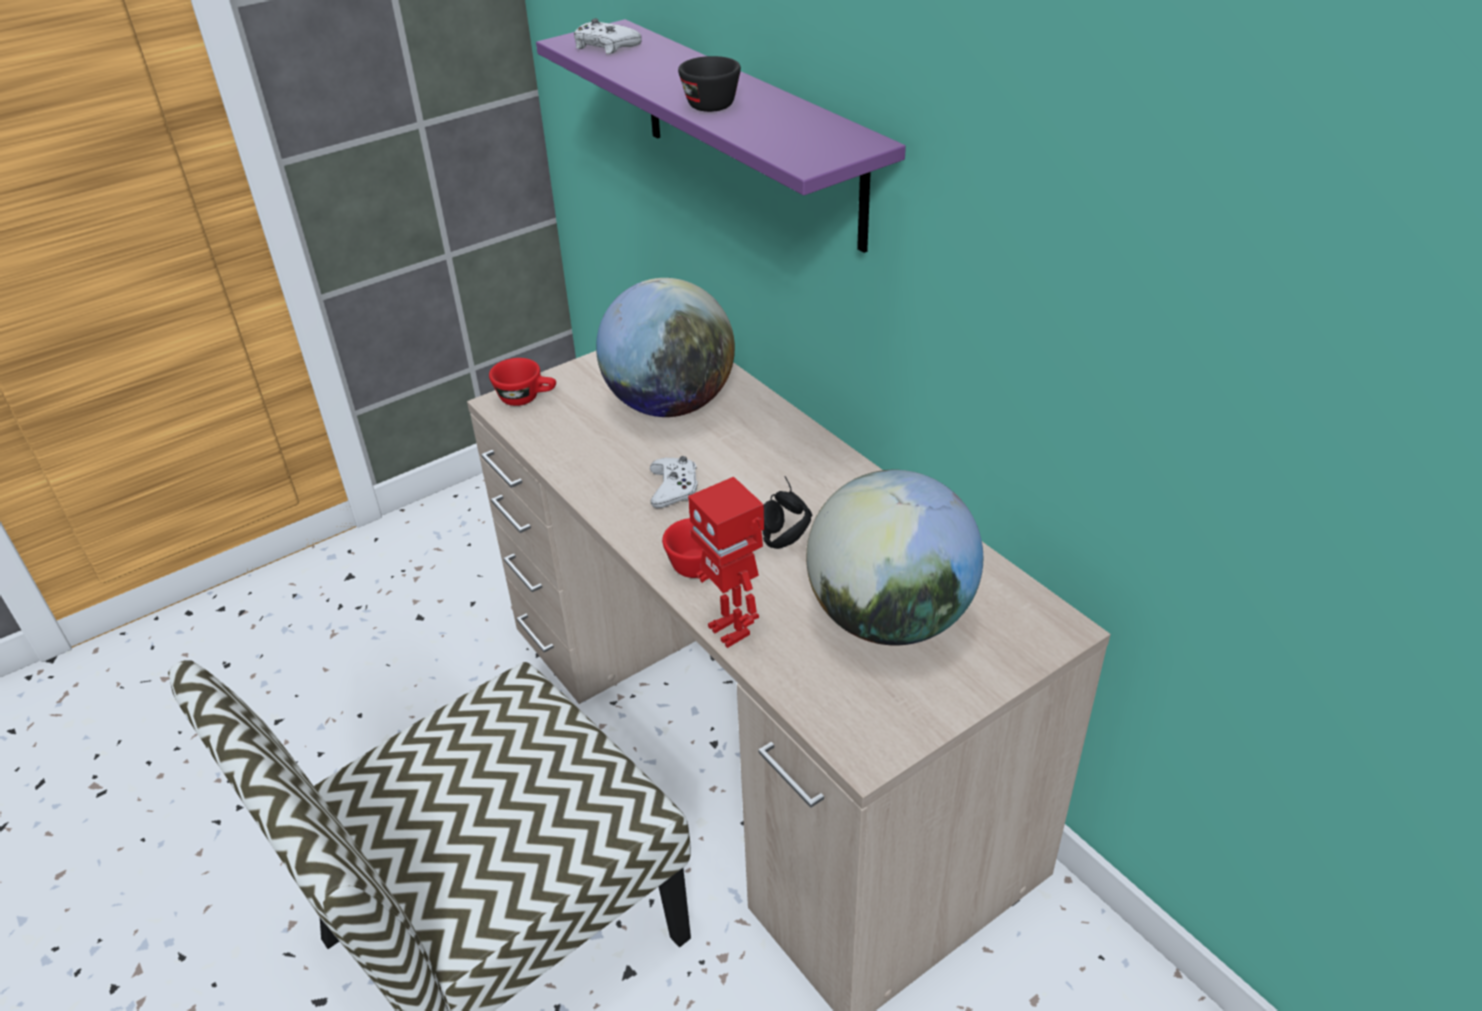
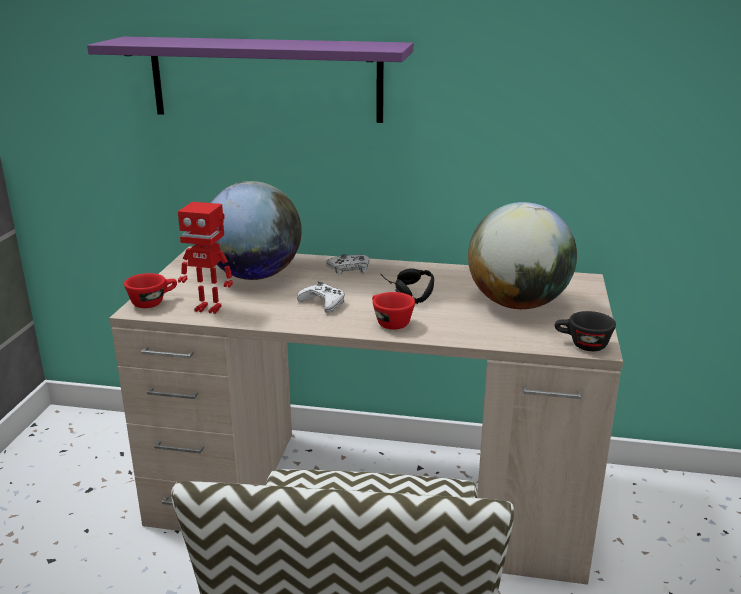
camera: 45 degrees left, 15 degrees down
(605, 46) = (145, 41): white game controller -> white game controller (349, 270)
(706, 103) = (273, 45): black cup -> black cup (582, 345)
(731, 630) = (458, 337): toy robot -> toy robot (209, 308)

